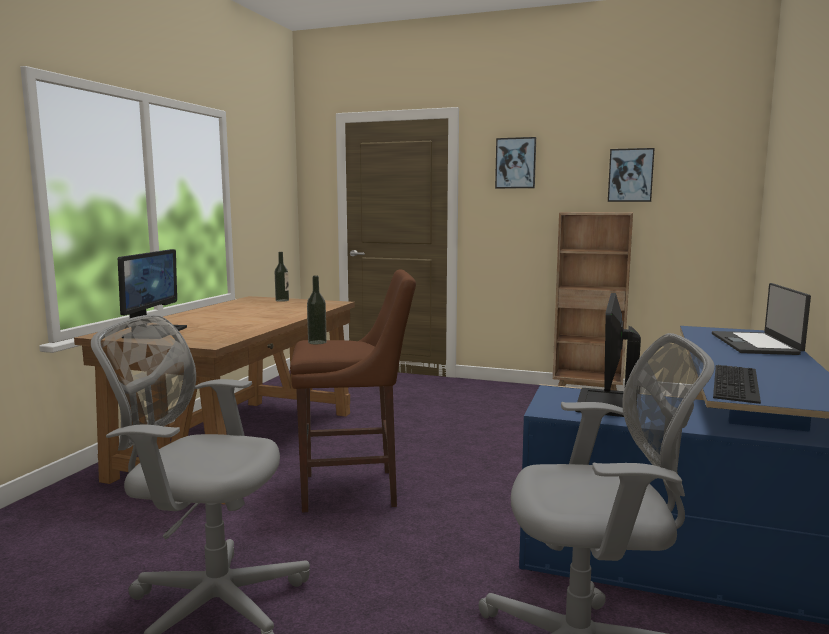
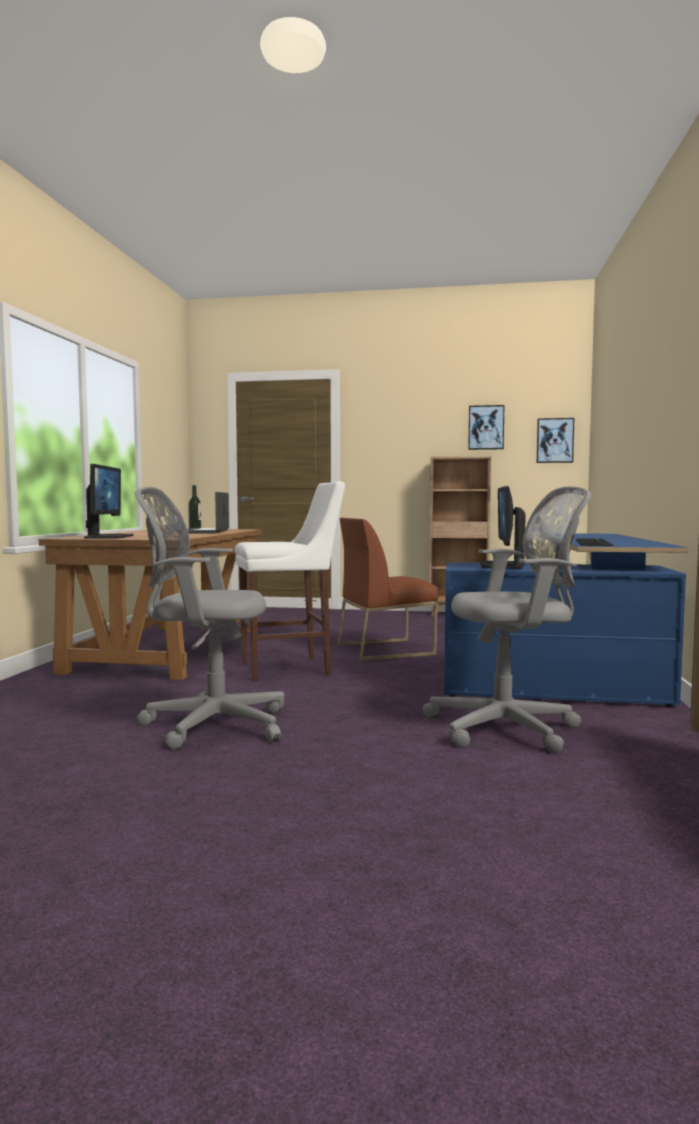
camera: 10 degrees left, 5 degrees down
(317, 342) = (257, 541): bottle -> none
(355, 490) = (290, 668): brown stool -> white stool
(480, 459) = (385, 649): none -> brown chair
(515, 163) = (390, 417): picture -> picture (555, 440)
(756, 344) = (599, 536): laptop -> laptop (205, 532)

